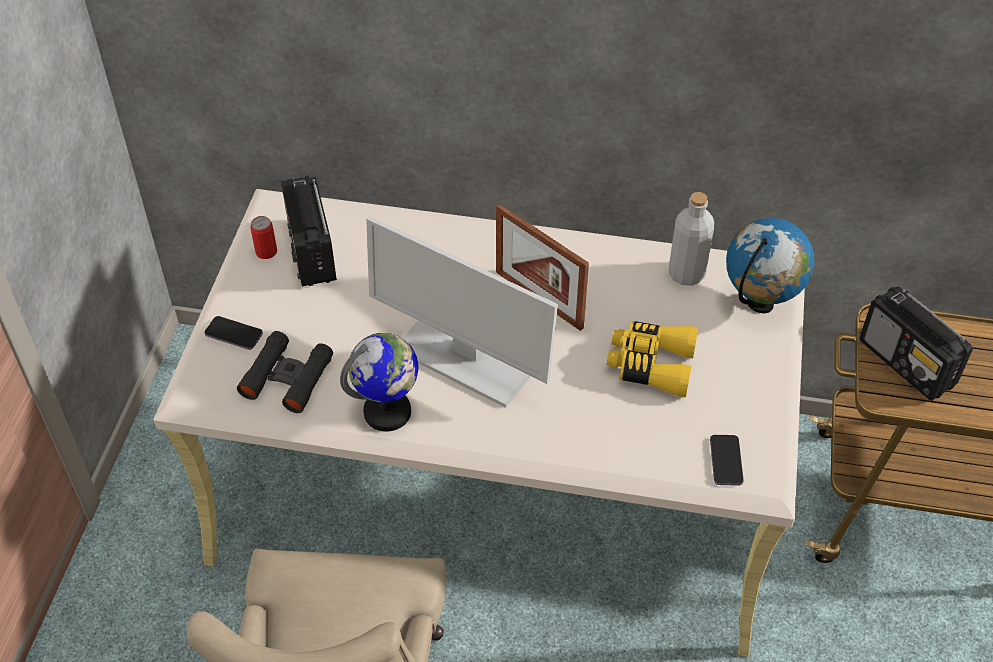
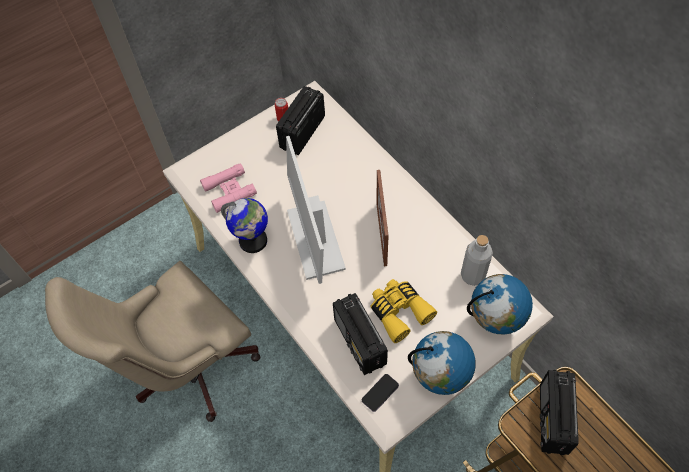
camera: 45 degrees right, 10 degrees up
(234, 334) = (229, 152): phone -> none
(287, 377) = (229, 190): black binoculars -> pink binoculars
(645, 427) = (360, 343): none -> radio
(769, 399) = (439, 378): none -> globe

